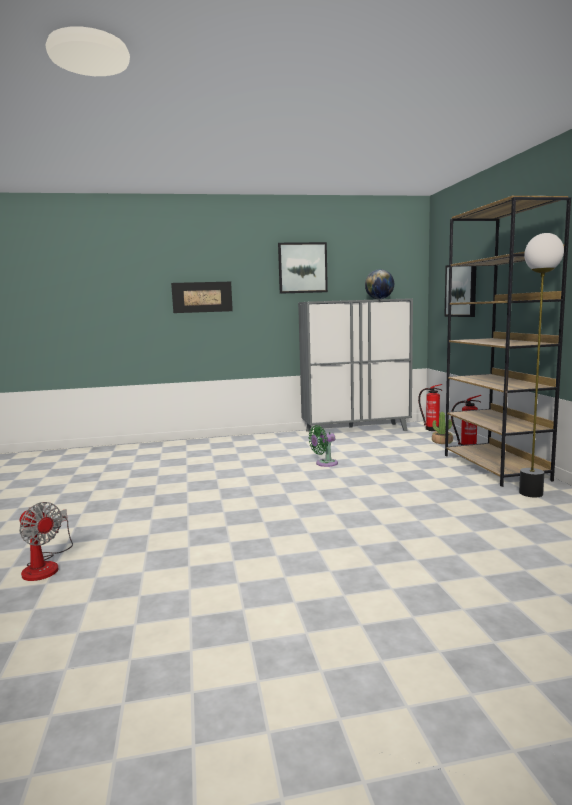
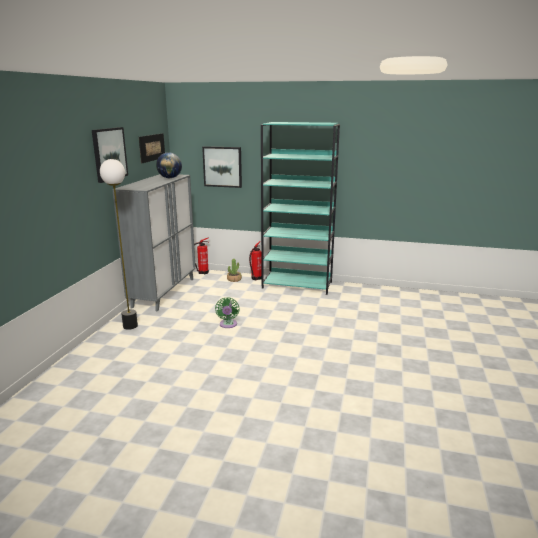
camera: 65 degrees left, 10 degrees up
(45, 565) = (333, 488): fan -> none
(202, 297) = (43, 200): picture -> picture (152, 147)
(495, 467) = (297, 285): brown bookcase -> turquoise bookcase
(531, 493) = (343, 292): floor lamp -> floor lamp (130, 326)

